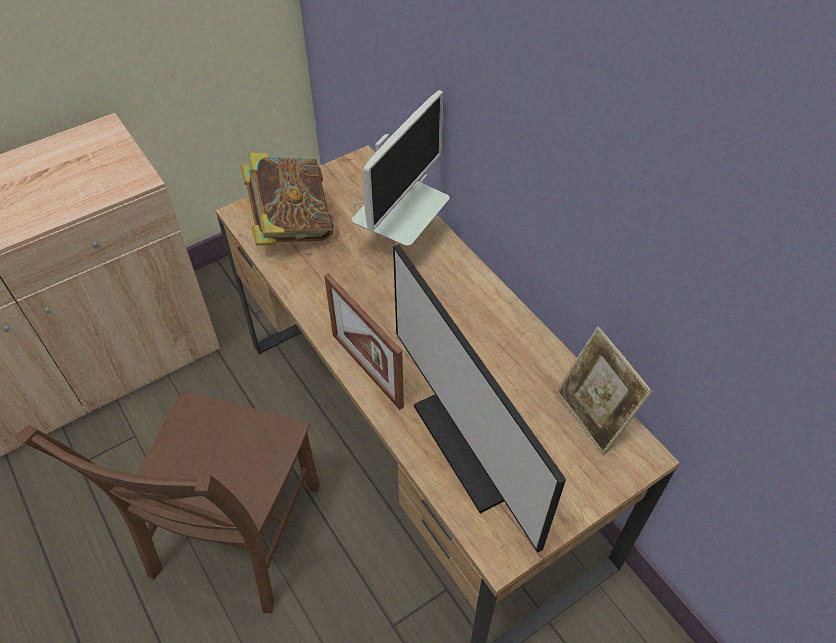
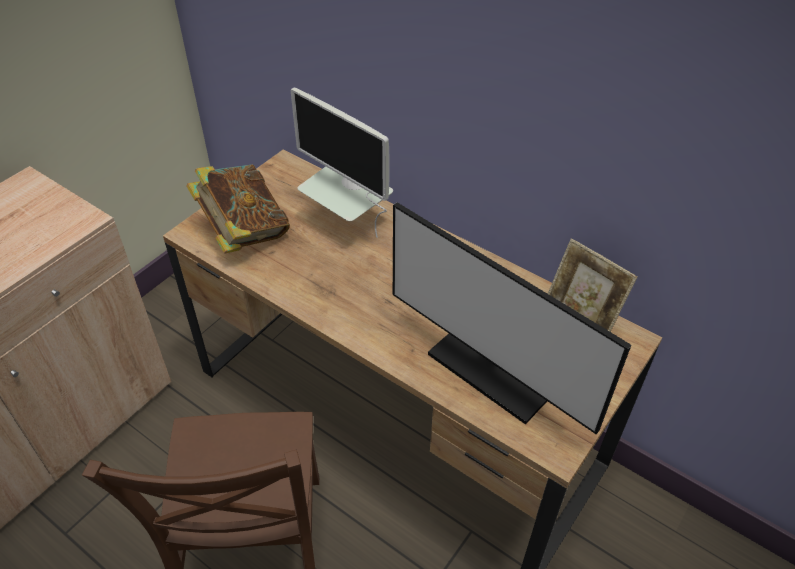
camera: 20 degrees left, 5 degrees down
(367, 370) = (372, 336): picture frame -> none
(400, 238) = (349, 220): monitor -> monitor turned 120 degrees clockwise

